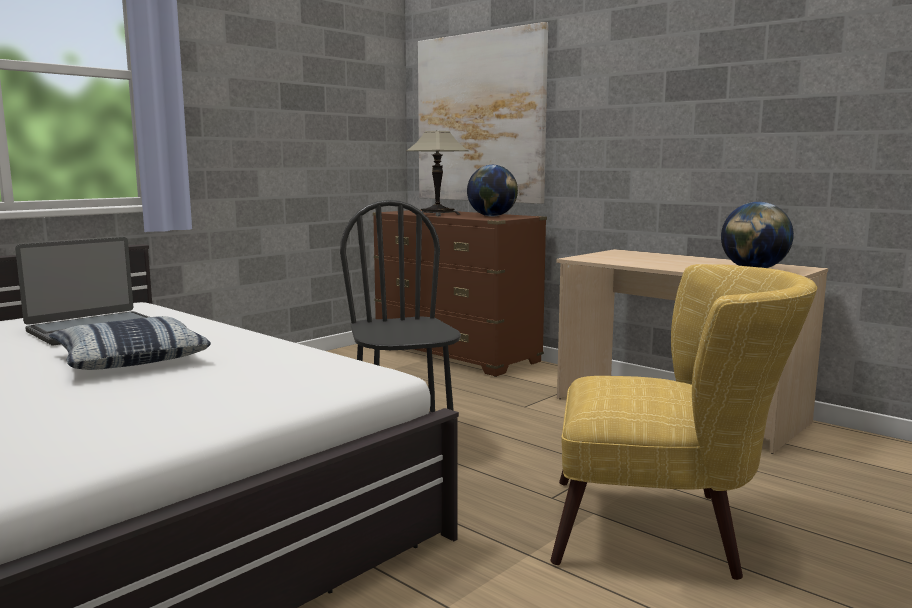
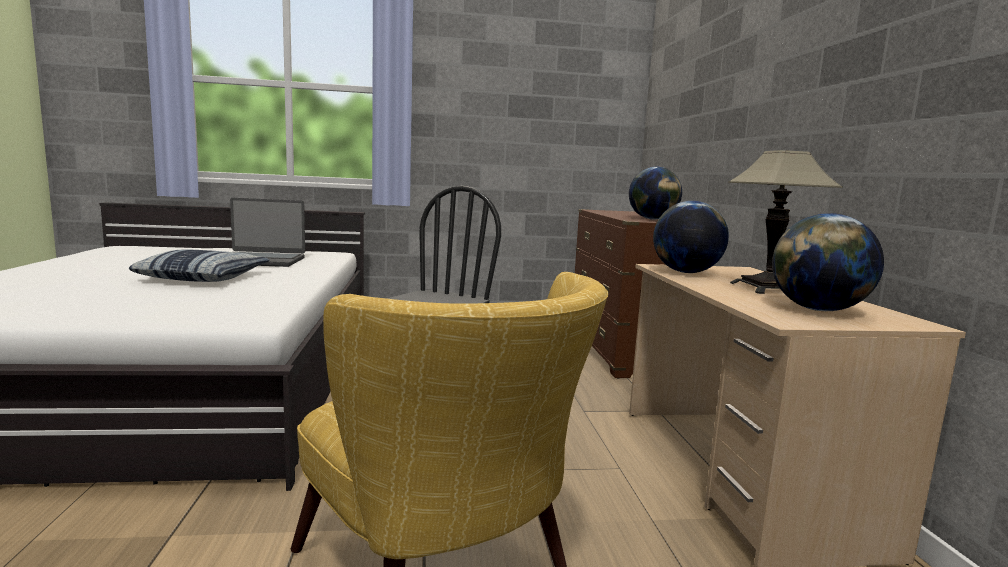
camera: 40 degrees right, 0 degrees up
(437, 214) = (615, 214): table lamp -> table lamp (768, 288)
(480, 118) = (681, 122): picture -> none
(610, 259) = (686, 272): none -> globe

